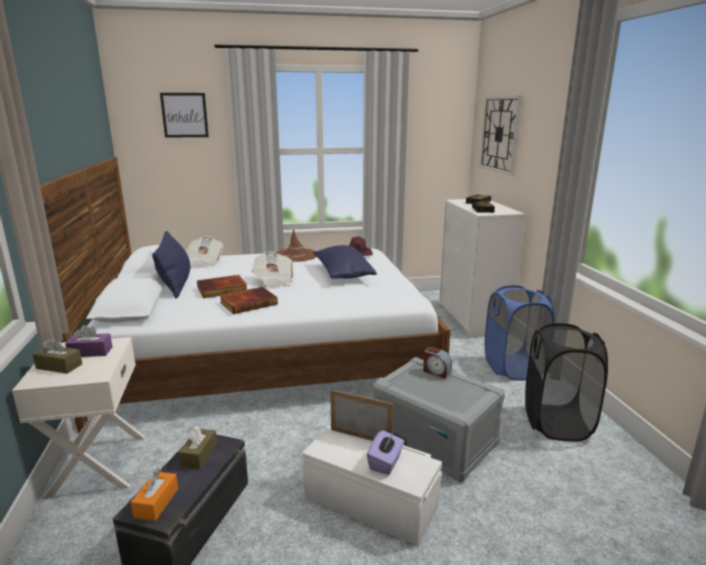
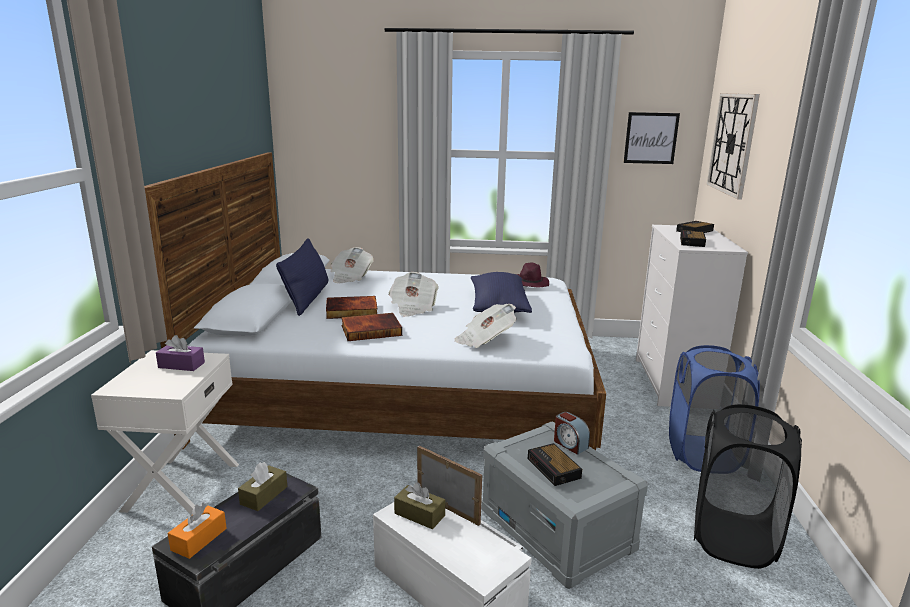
camera: 15 degrees right, 0 degrees up
(59, 366) = (145, 376): brown tissue box -> brown tissue box (419, 514)
(184, 115) = (349, 108): picture -> picture (651, 138)
(296, 255) = (456, 278): brown hat -> none
(347, 300) = (484, 340): none -> newspaper
(385, 462) = (462, 545): purple tissue box -> none
(434, 391) = (554, 469): none -> alarm clock

